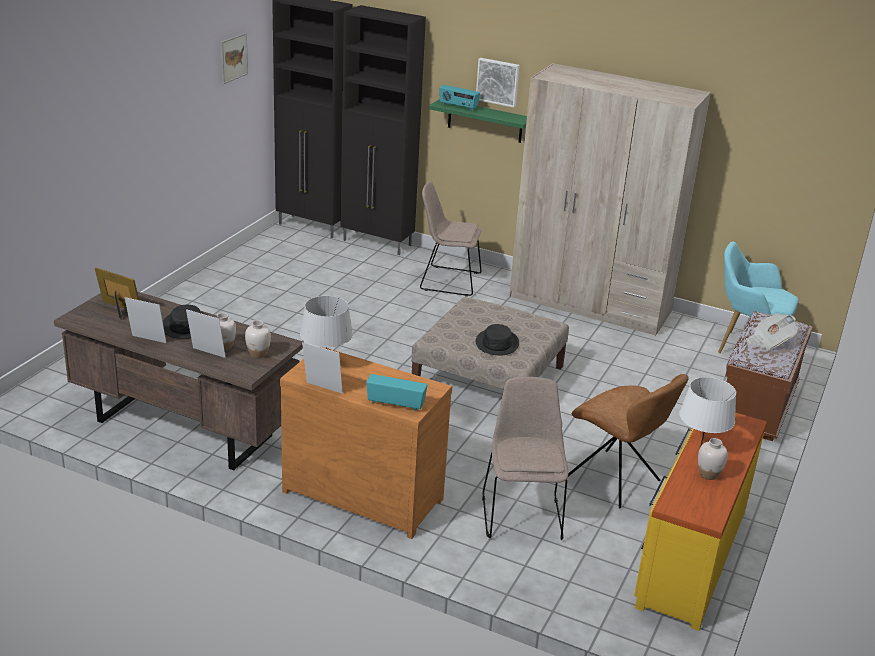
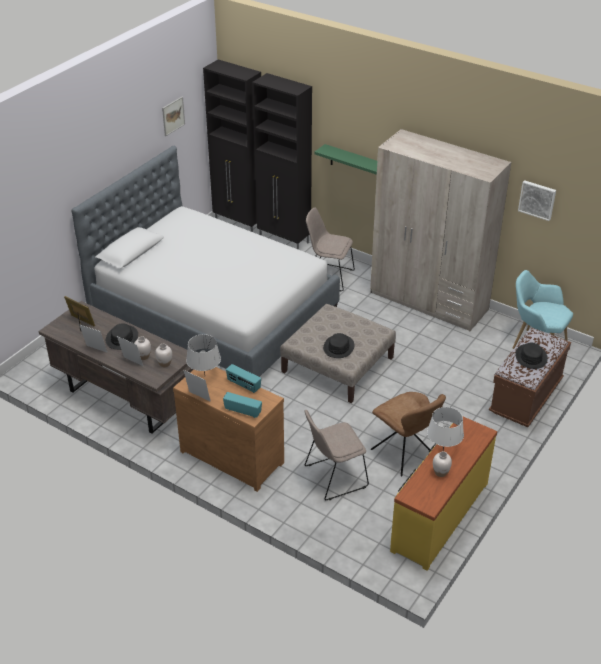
camera: 10 degrees right, 10 degrees up
(297, 321) = (213, 311): none -> bed
(458, 107) = (335, 153): radio -> radio (243, 385)
(498, 81) = (364, 137): picture -> picture (537, 199)
(521, 514) = (333, 477): beige chair -> beige chair turned 120 degrees counterclockwise
(769, 342) = (531, 357): newspaper -> black hat

